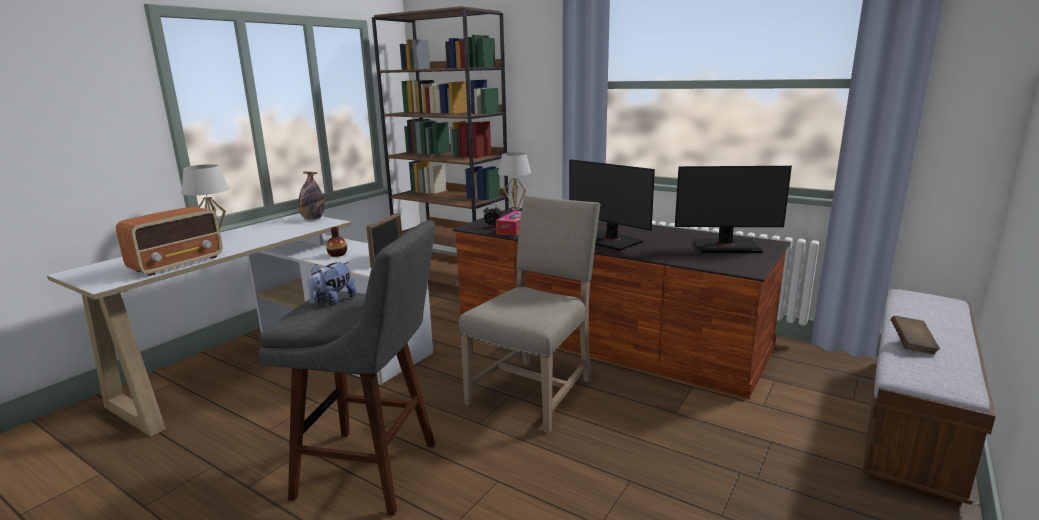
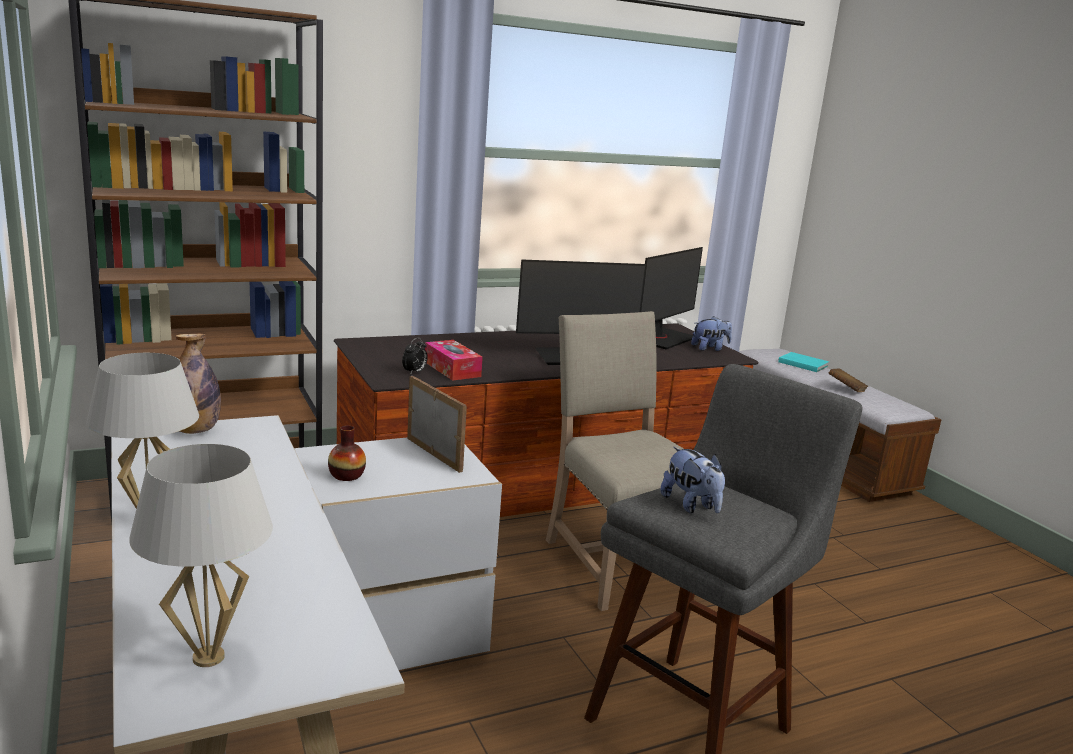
camera: 60 degrees left, 0 degrees up
(178, 264) = (313, 577): radio -> none
(515, 209) = (355, 342): white table lamp -> white table lamp (209, 658)
(746, 261) = (710, 348): none -> plush toy
(931, 314) = (802, 363): none -> turquoise book

